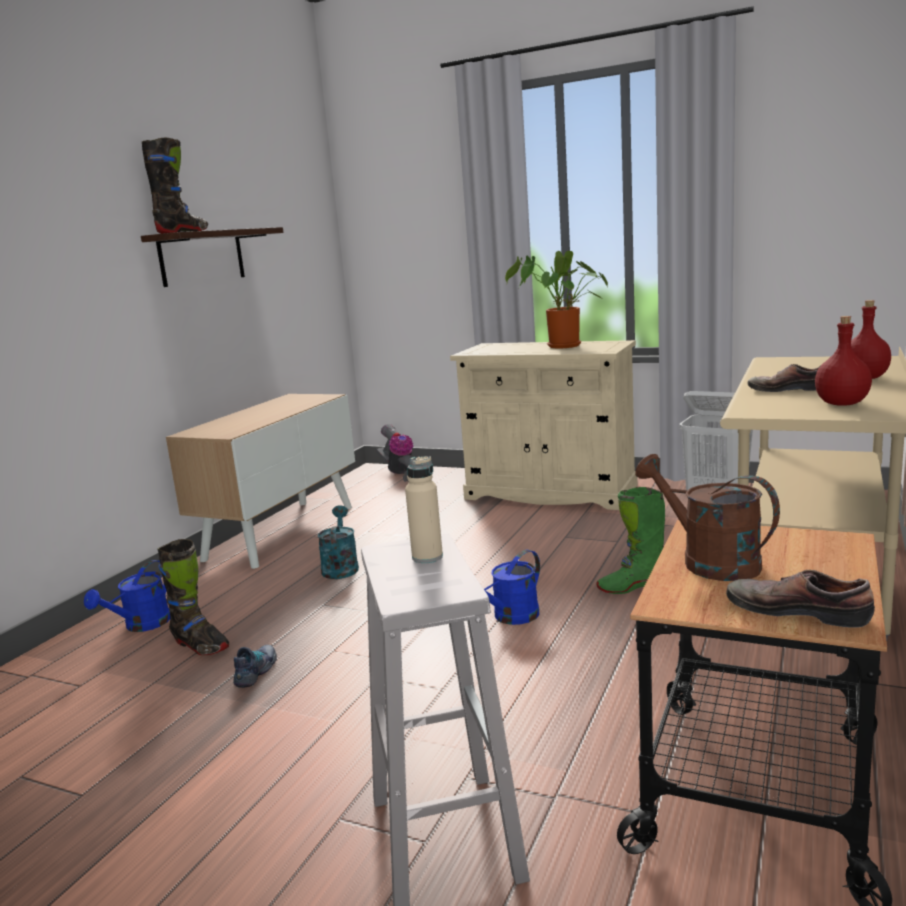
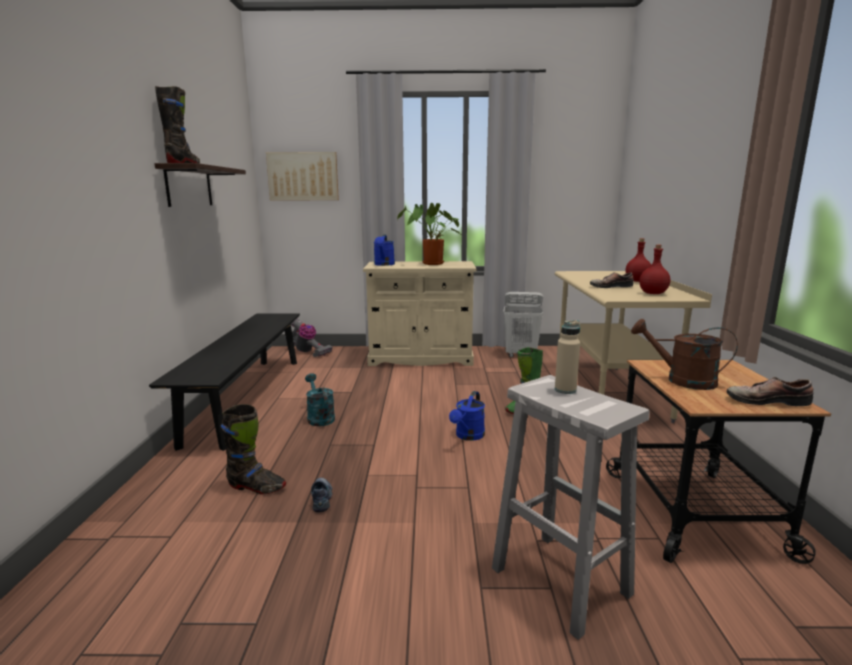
camera: 25 degrees left, 0 degrees up
(141, 626) = (187, 480): blue watering can -> blue watering can (384, 264)
(281, 532) = (247, 397): cabinet -> black bench
(396, 222) = (303, 176): none -> picture

